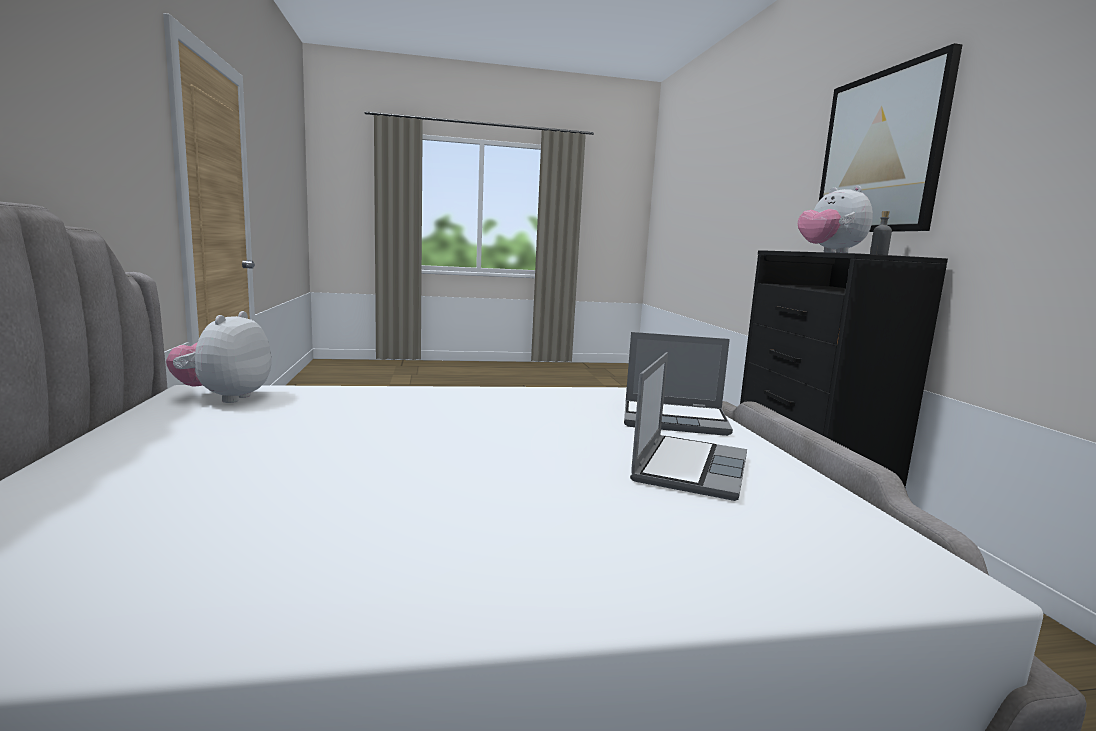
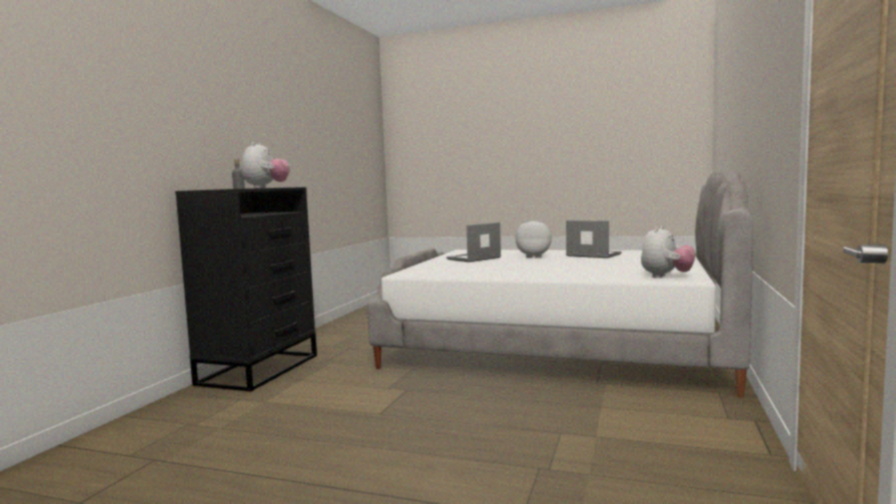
camera: 150 degrees left, 5 degrees down
(537, 497) = (533, 256): none -> plush toy
(676, 420) = (438, 266): laptop -> laptop (592, 255)
(880, 153) = (192, 112): picture -> none

